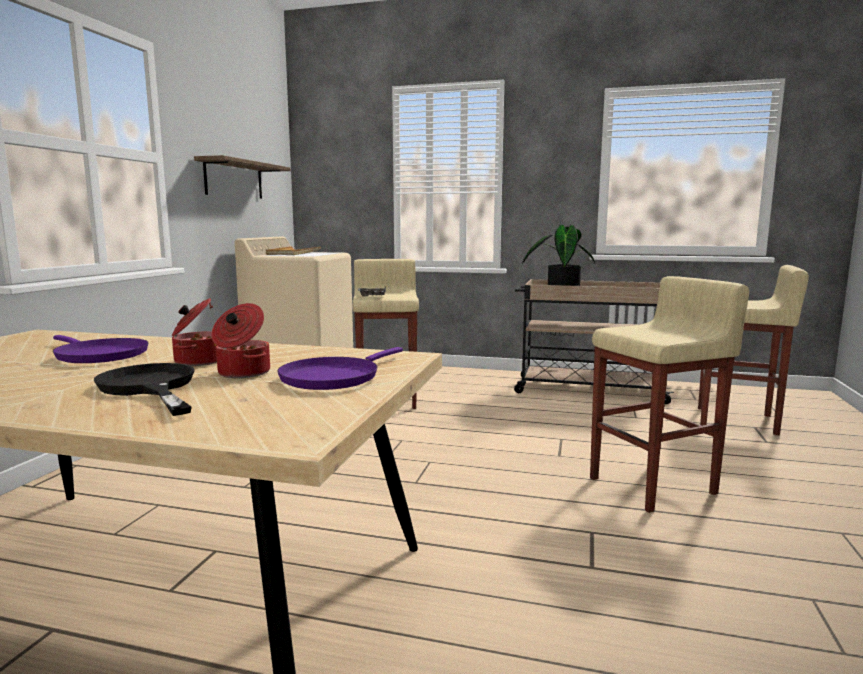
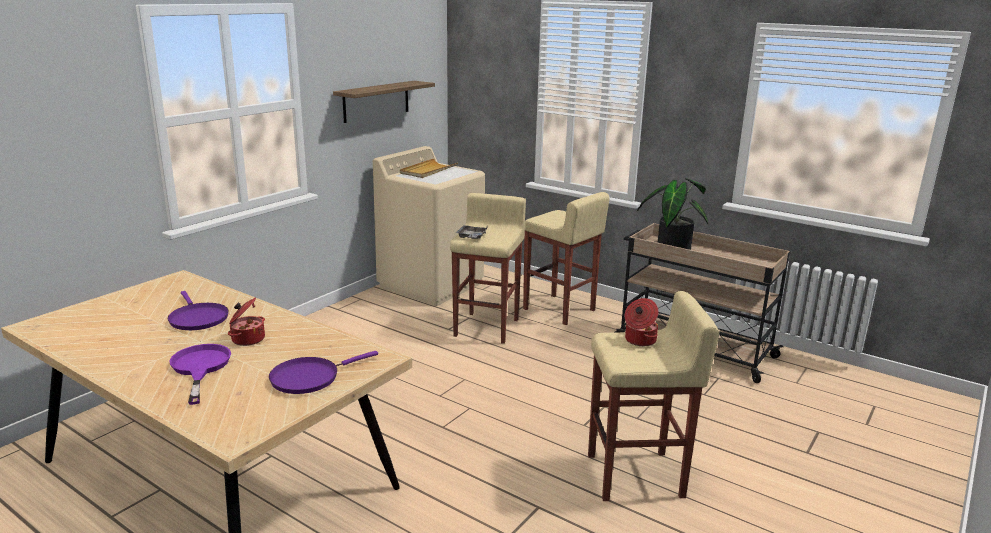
camera: 20 degrees right, 10 degrees up
(150, 387) = (200, 368): black frying pan -> purple frying pan
(242, 373) = (262, 360): cooking pot -> cooking pot (639, 340)
(737, 421) = (808, 420): beige stool -> beige stool (559, 310)

